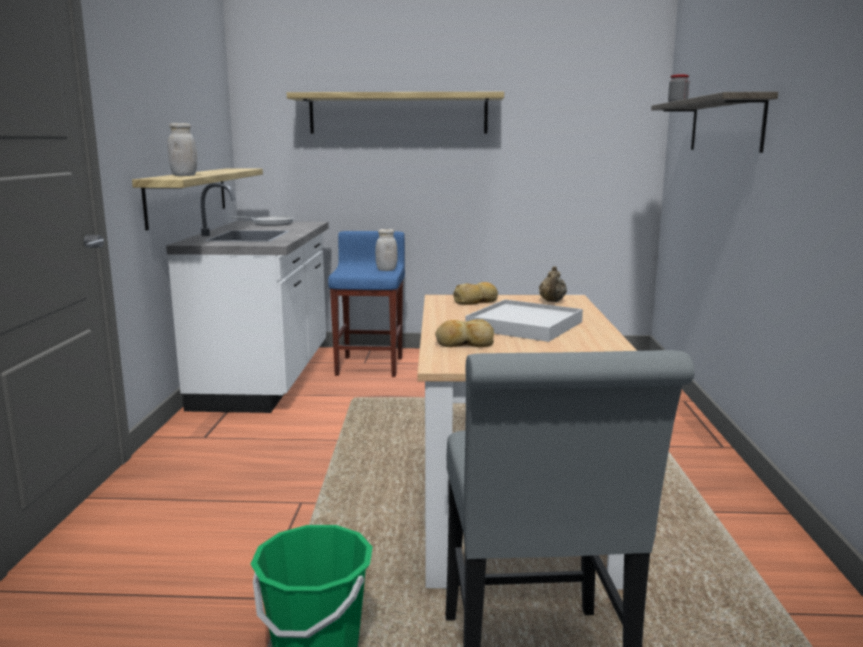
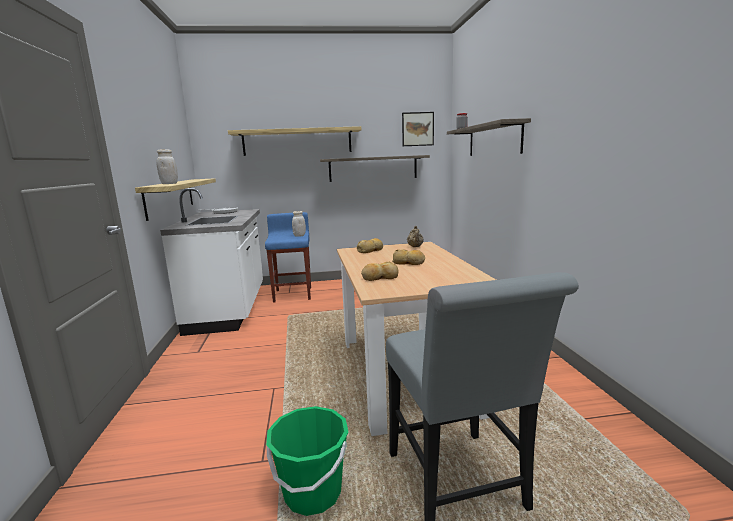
camera: 10 degrees left, 0 degrees up
(523, 163) = (373, 168): none -> shelf
(524, 325) = (408, 263): white tray -> bread
(607, 98) = (417, 129): none -> picture

